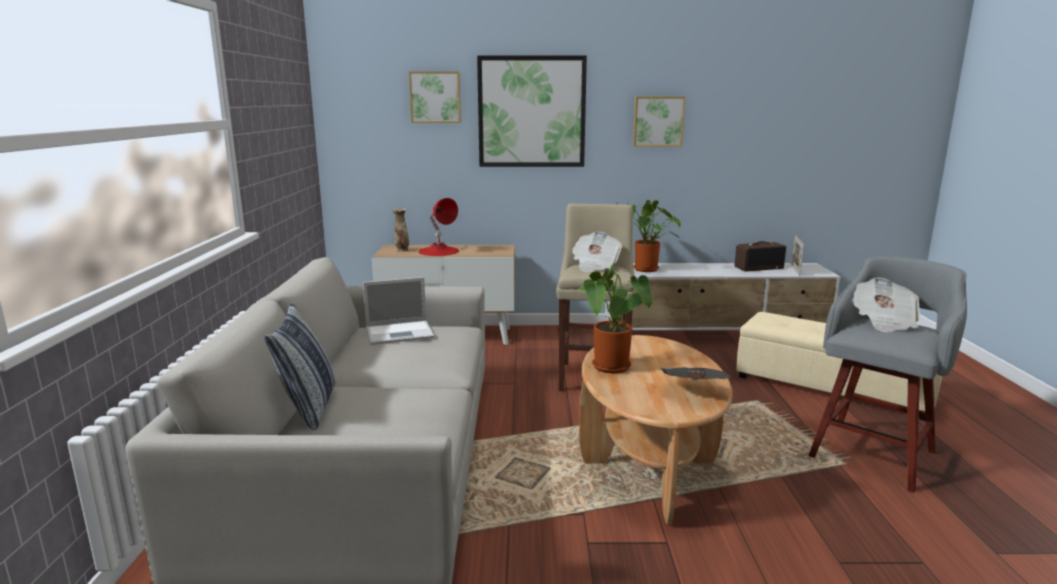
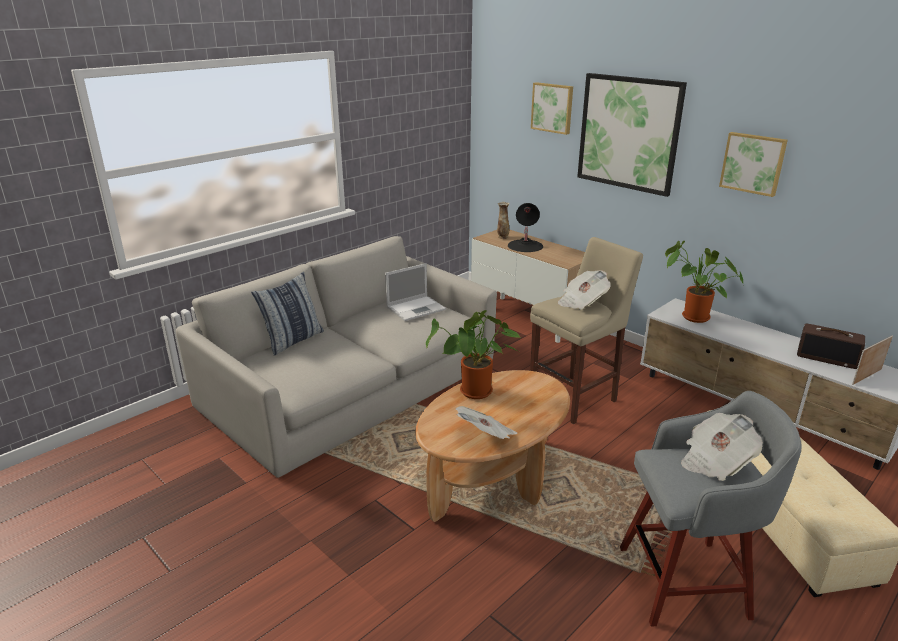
camera: 45 degrees right, 10 degrees up
(401, 333) = (416, 308): laptop -> laptop turned 60 degrees counterclockwise
(439, 251) = (525, 246): red table lamp -> black table lamp

